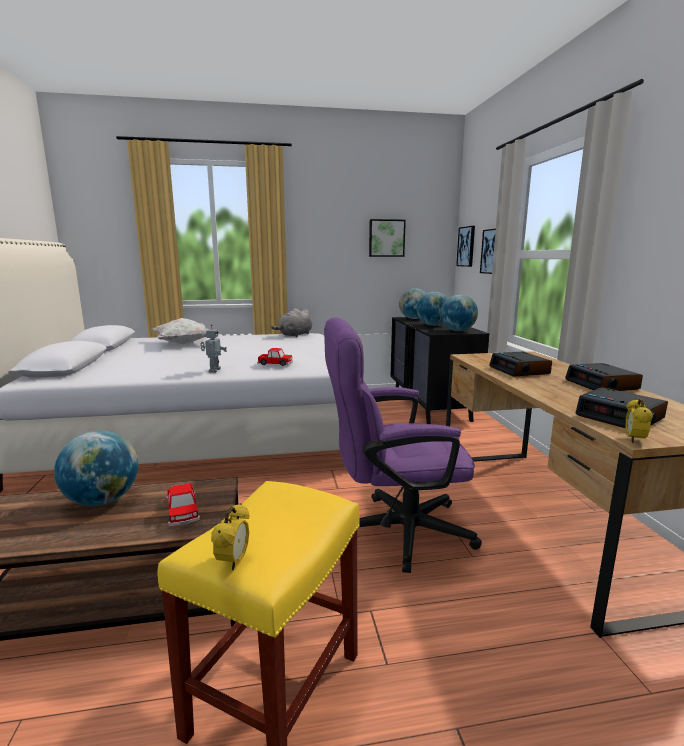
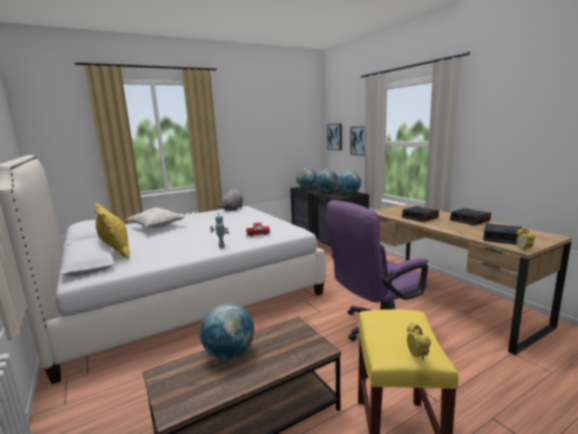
camera: 20 degrees left, 0 degrees up
(99, 363) = (116, 254): none -> yellow pillow
(183, 511) = (293, 346): toy car -> none
(386, 238) = (282, 133): picture -> none

